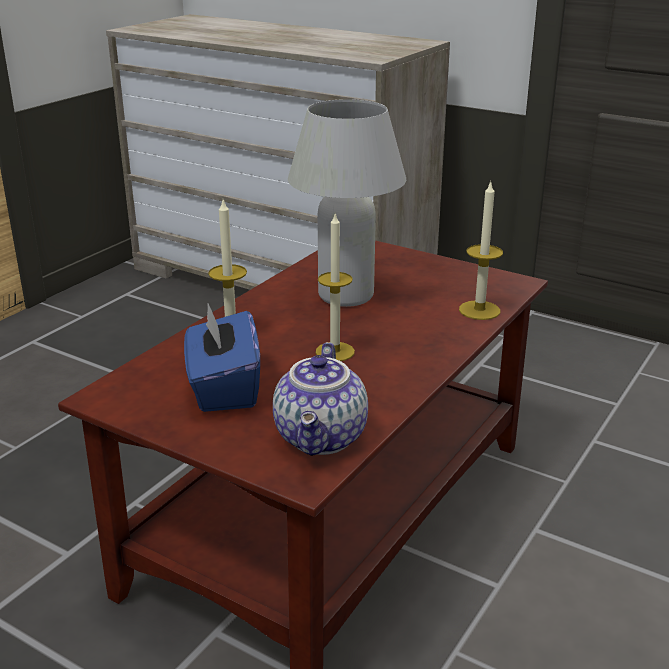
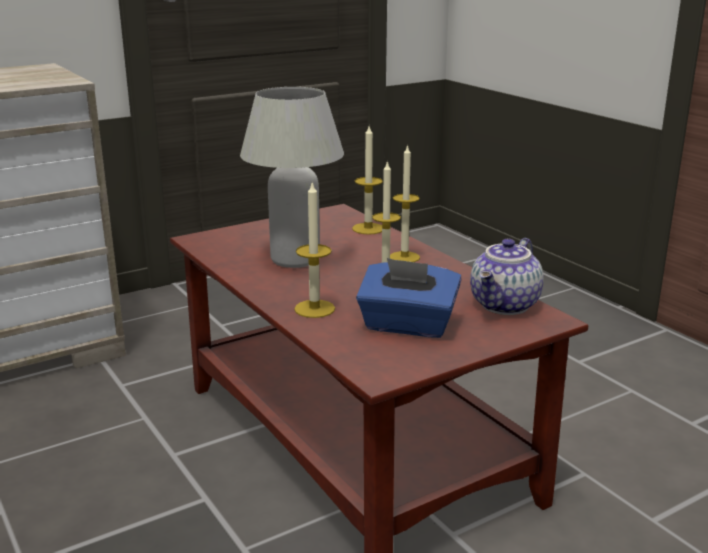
camera: 65 degrees left, 5 degrees down
(323, 438) = (506, 306): teapot -> teapot turned 90 degrees clockwise
(412, 348) = (404, 257): none -> candle

